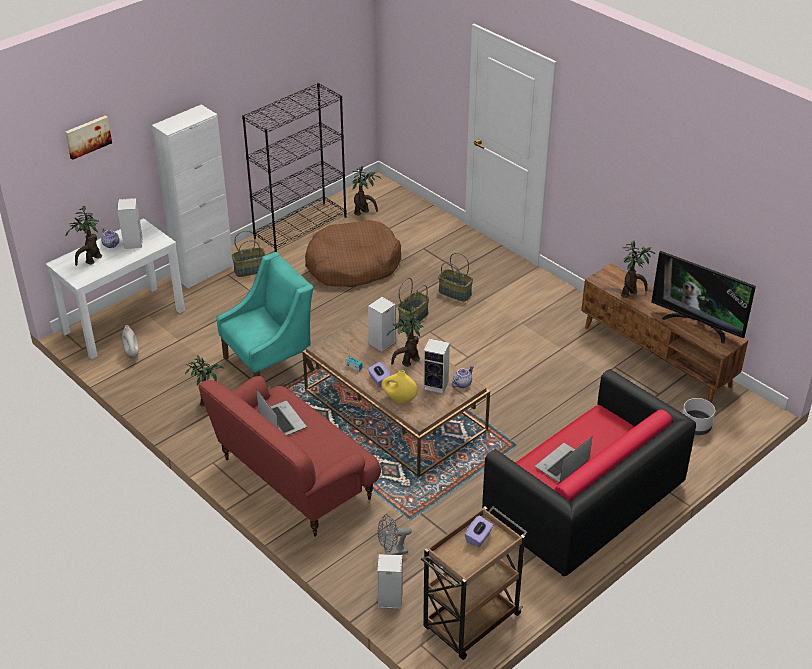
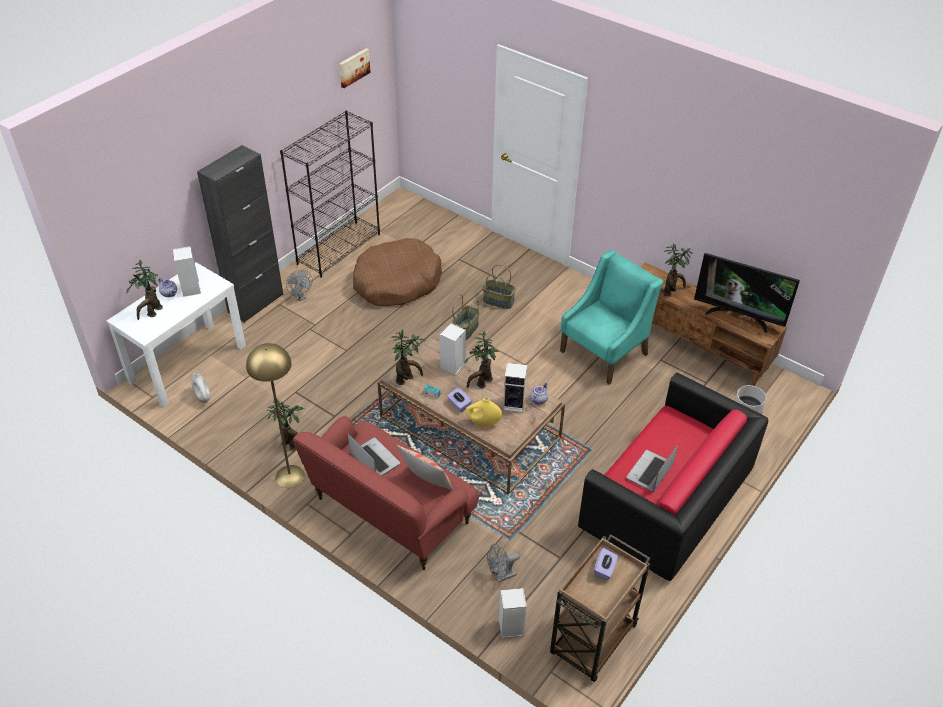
camera: 10 degrees left, 5 degrees up
(87, 136) = (136, 190): picture -> picture (353, 67)
(201, 435) = (289, 476): none -> yellow floor lamp
(204, 271) = (255, 303): white cabinet -> black cabinet
(250, 269) = (300, 297): basket -> grey fan
(270, 363) = (340, 392): turquoise armchair -> turquoise armchair (605, 352)
(328, 449) = (426, 484): none -> pillow
(364, 212) = (395, 228): potted plant -> potted plant (407, 379)

